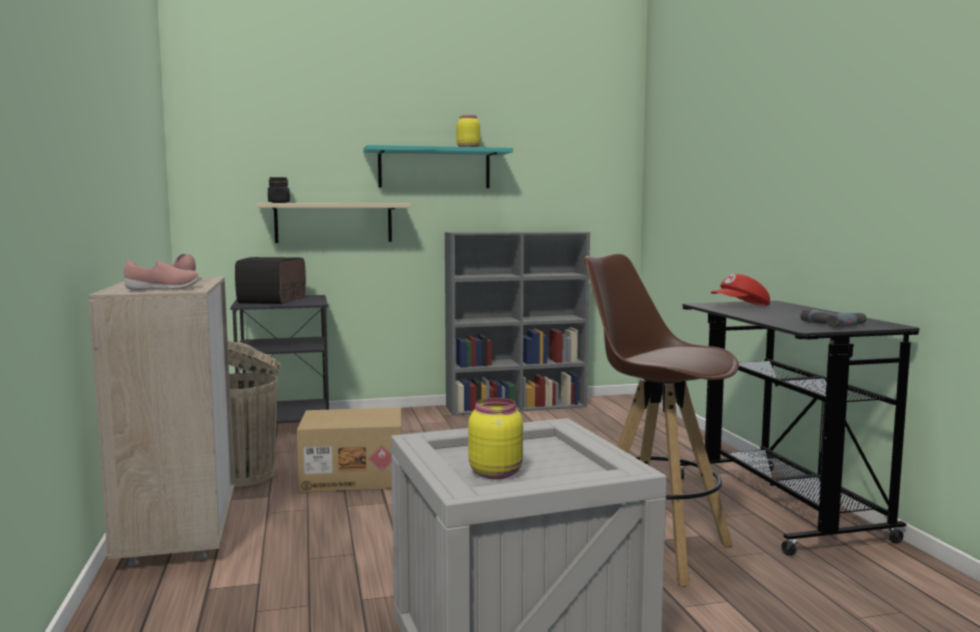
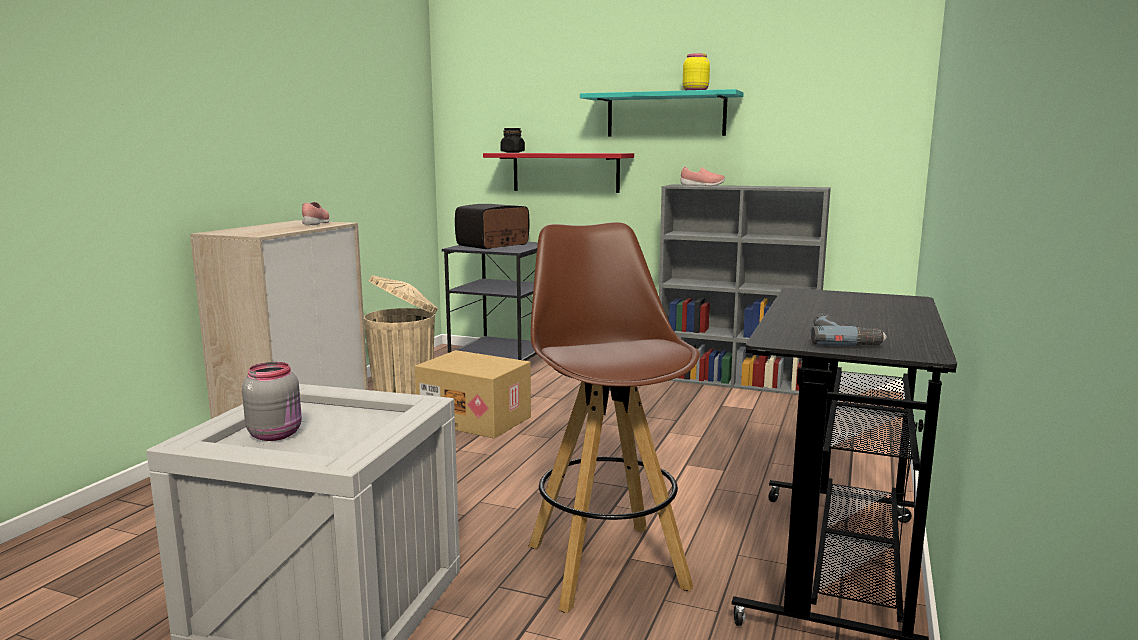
camera: 35 degrees right, 5 degrees up
(162, 289) = (251, 232): pink shoe -> pink shoe (702, 185)
(333, 222) = (565, 172): beige shelf -> red shelf
(496, 473) = (277, 434): yellow jar -> grey jar
(740, 306) = (834, 300): red cap -> none

